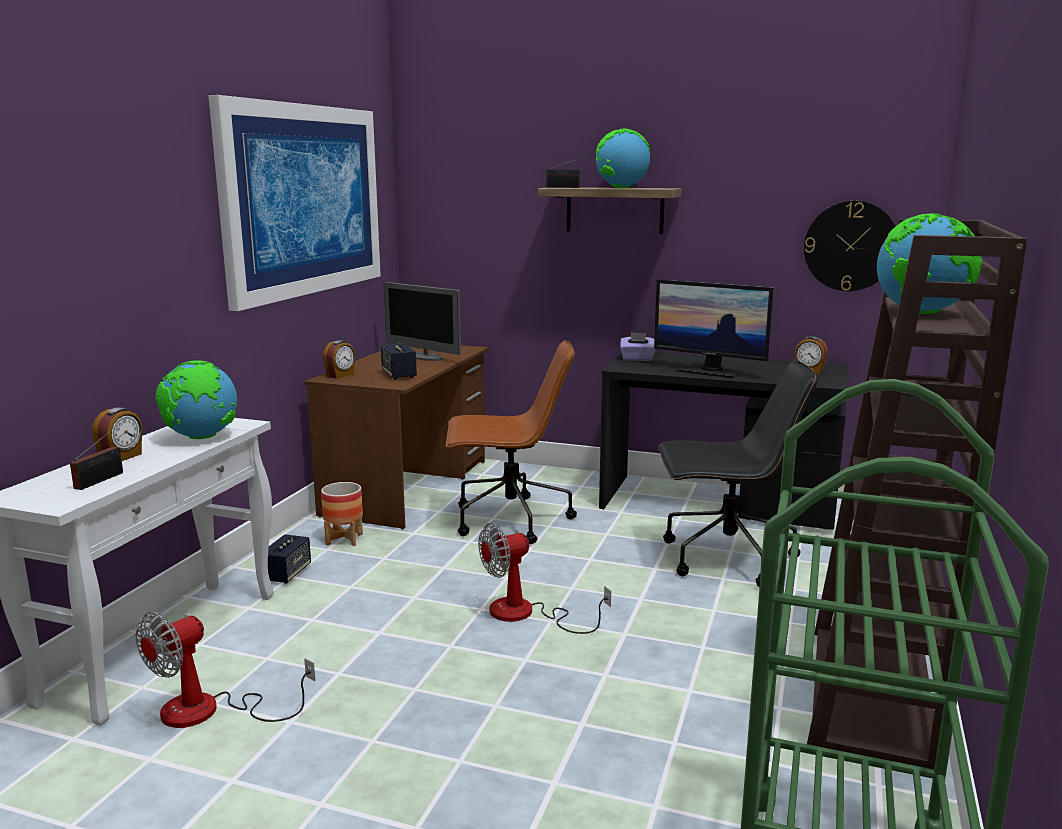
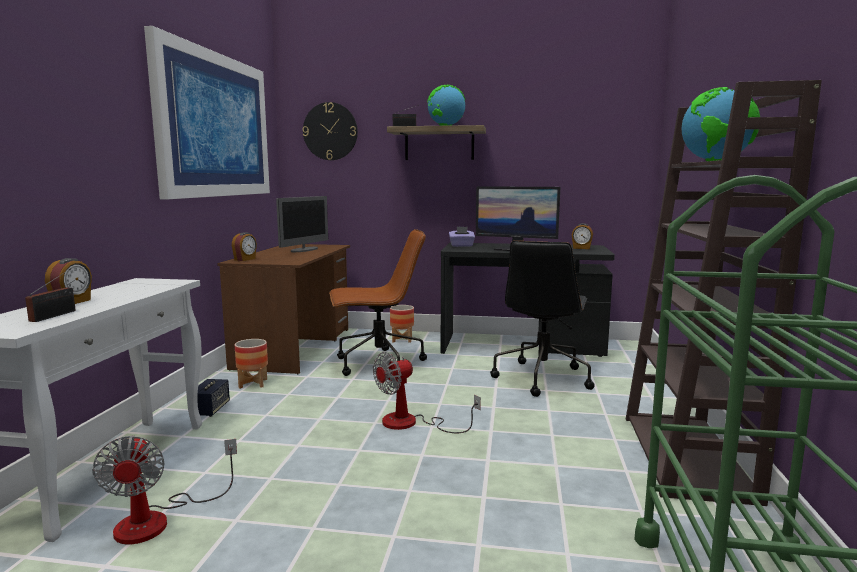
camera: 10 degrees left, 5 degrees down
(201, 438) = (142, 289): globe -> none
(210, 711) = (159, 519): fan -> fan turned 45 degrees counterclockwise
(399, 375) = (291, 258): speaker -> none
(423, 357) = (304, 250): monitor -> monitor turned 90 degrees counterclockwise
(553, 482) = (402, 340): none -> planter
(725, 558) = (542, 378): black office chair -> black office chair turned 120 degrees clockwise
(850, 246) = (601, 164): wall clock -> wall clock (330, 131)

